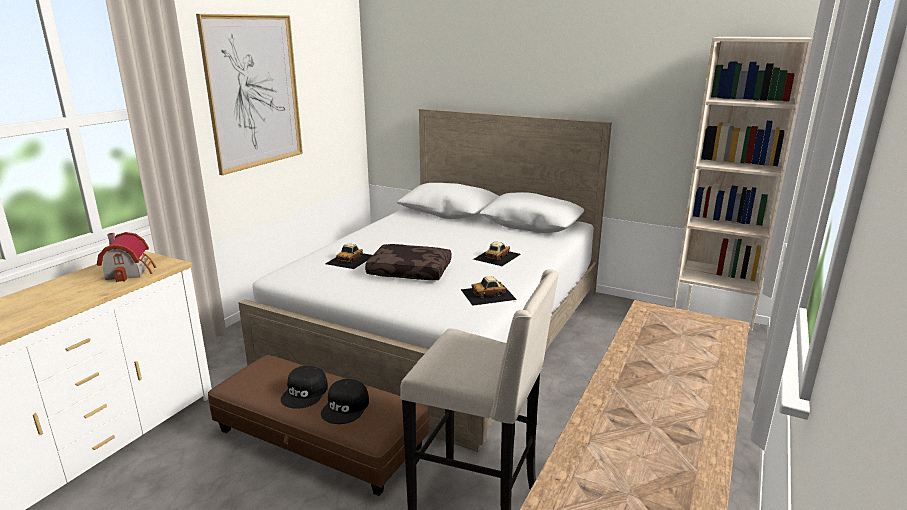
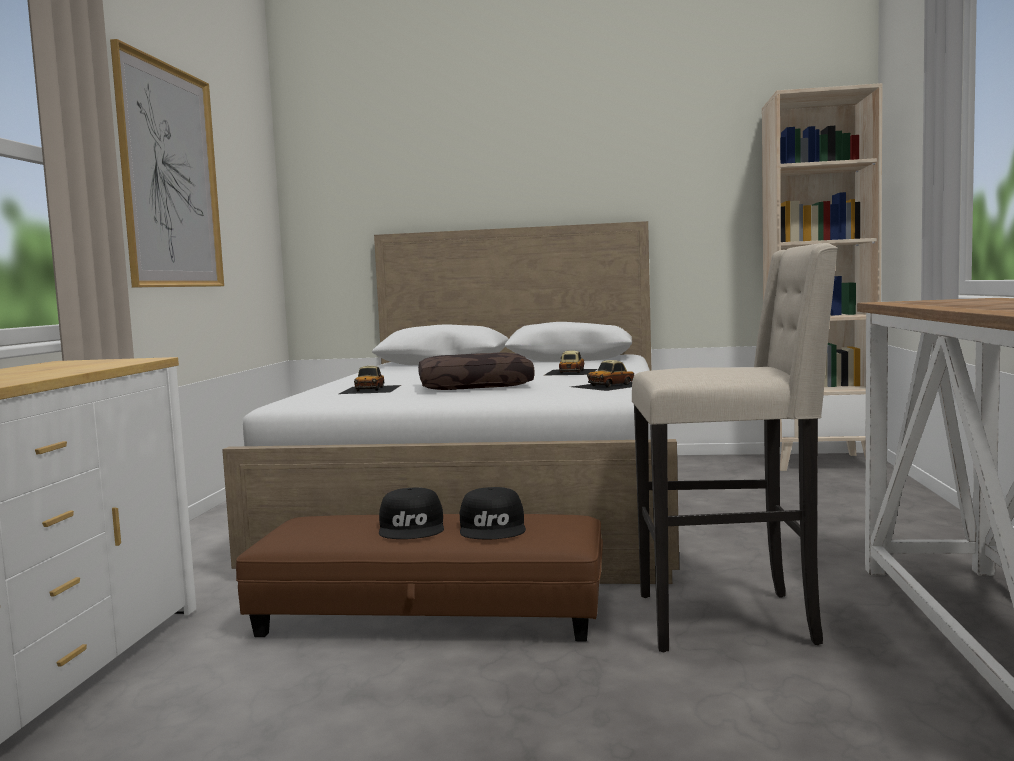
camera: 20 degrees left, 15 degrees down
(130, 271) = (86, 364): toy house -> none

